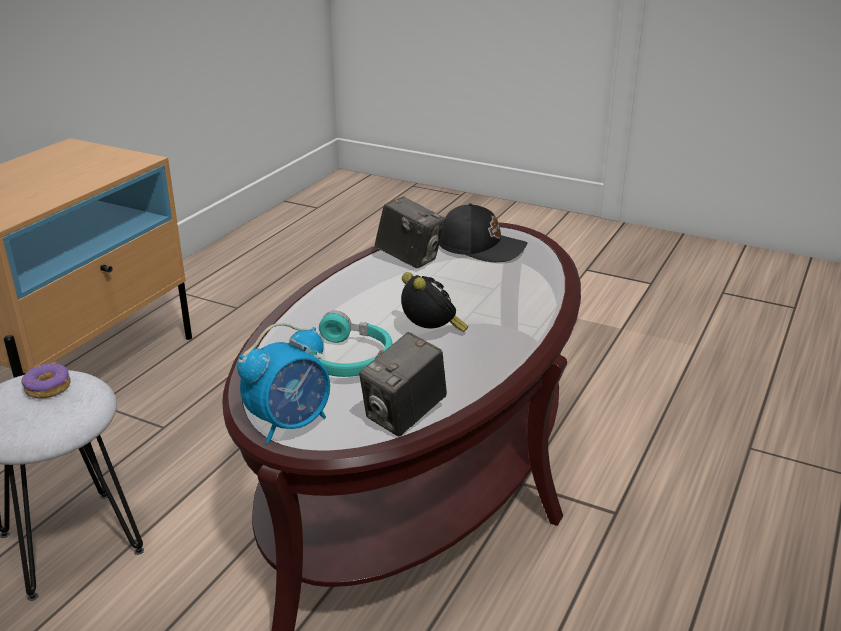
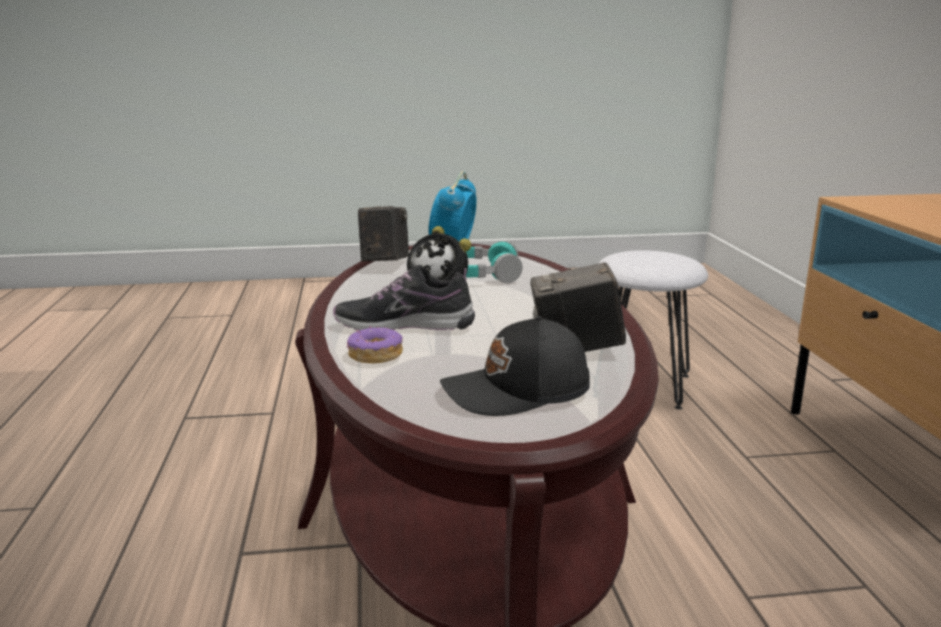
camera: 145 degrees right, 10 degrees down
(48, 388) = (662, 263): donut -> donut (375, 355)
(487, 312) = (404, 325): none -> shoe

